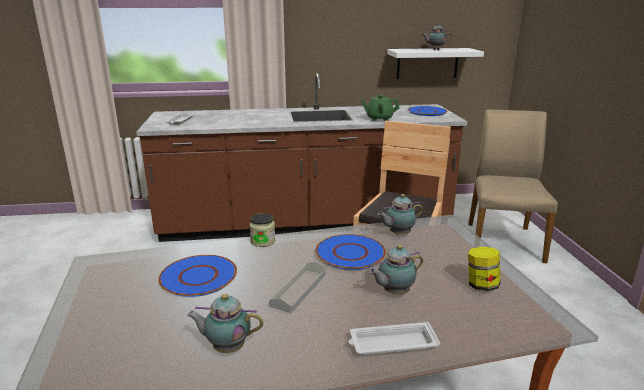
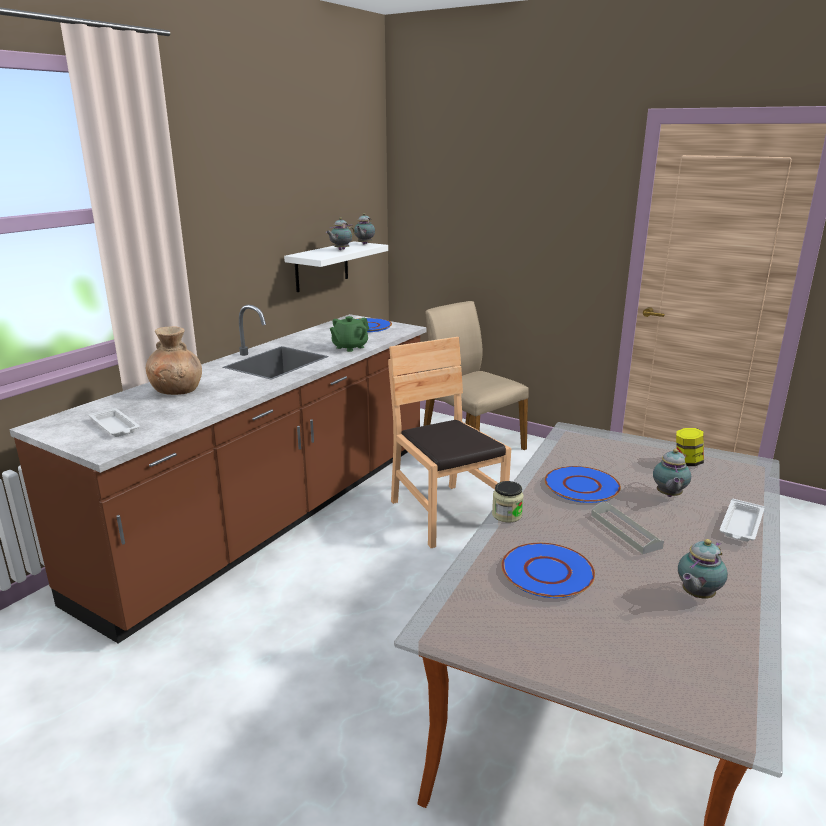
camera: 50 degrees left, 0 degrees up
(241, 115) = (177, 391): none -> brown vase
(398, 234) = (569, 454): teapot -> teapot (364, 244)

